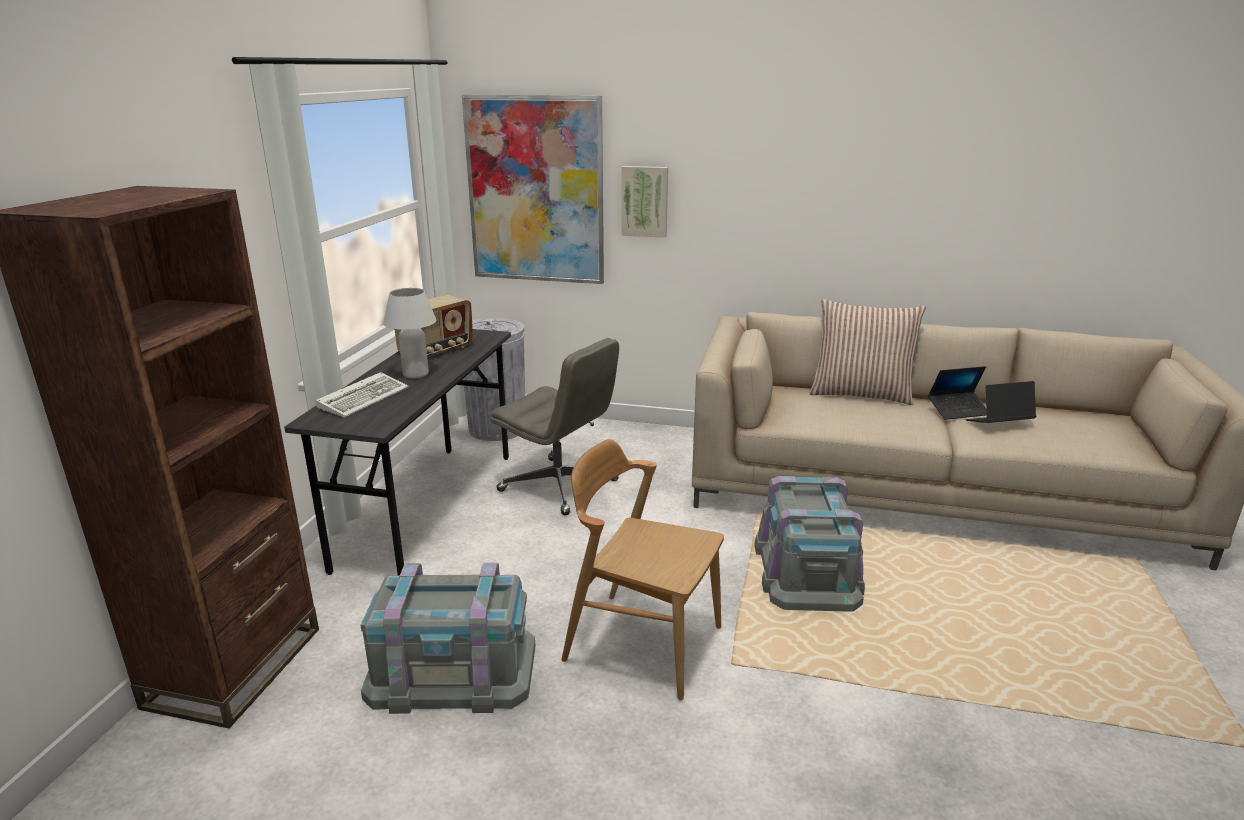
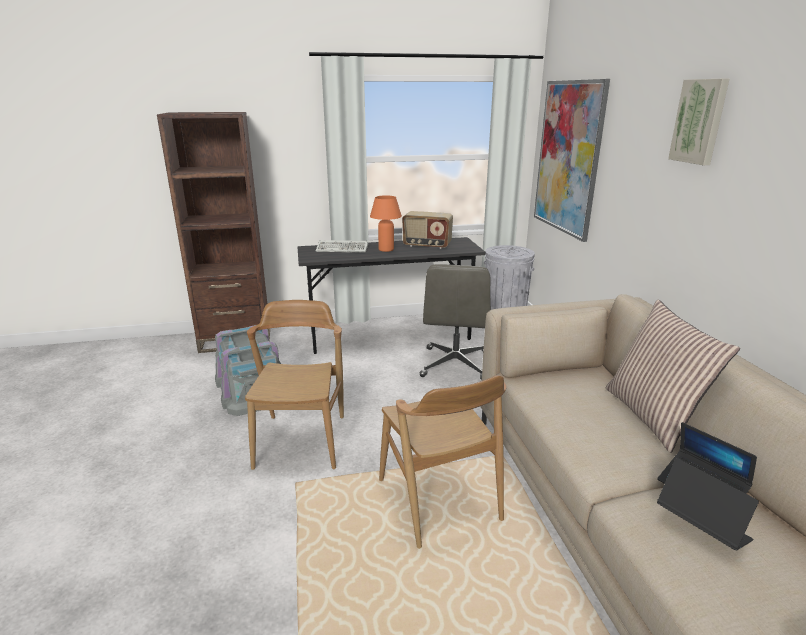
camera: 65 degrees right, 0 degrees up
(415, 374) = (386, 249): white table lamp -> orange table lamp
(645, 201) = (618, 176): picture -> picture (700, 121)
(807, 570) = (438, 499): grey storage box -> brown chair

